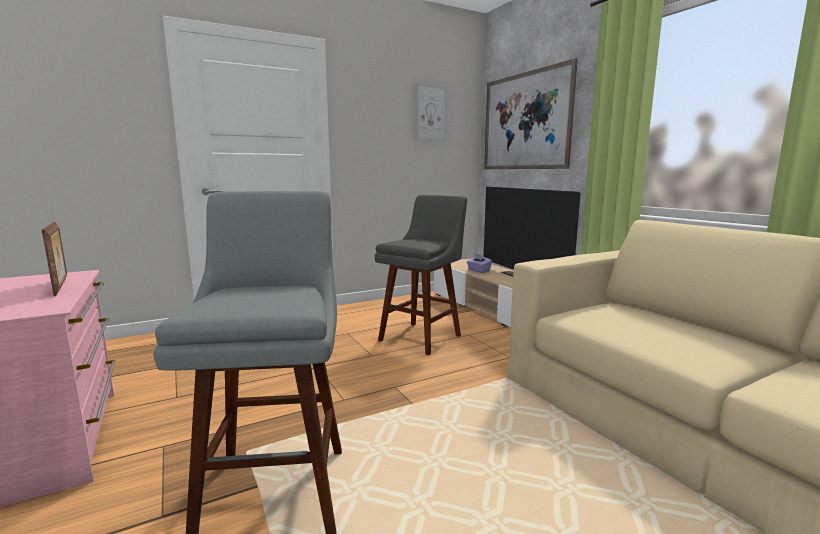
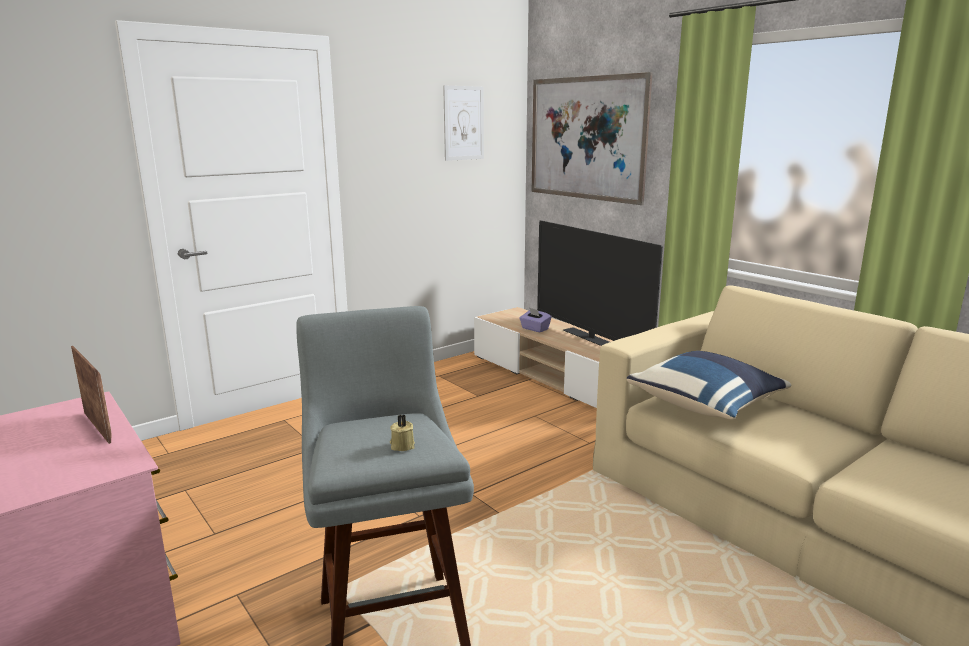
camera: 10 degrees left, 5 degrees up
(267, 301) = (402, 445): none -> beige candle
(422, 336) = (481, 423): grey stool -> none
(611, 320) = (707, 405): none -> blue pillow

